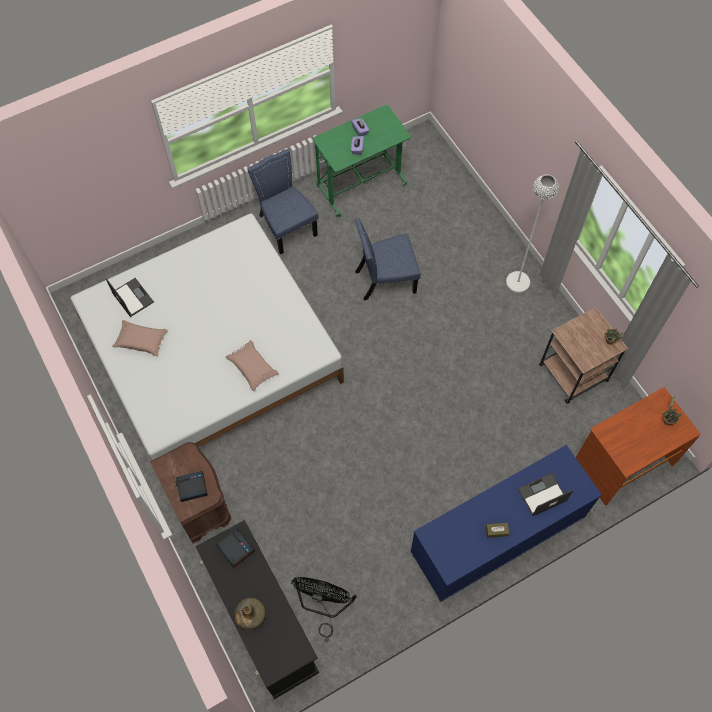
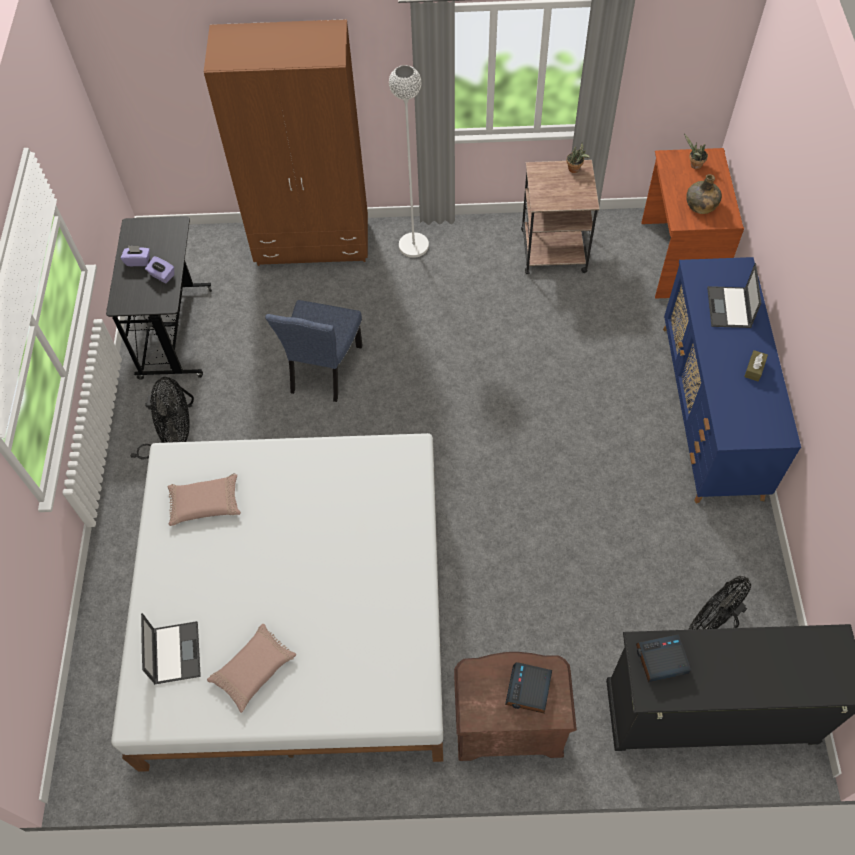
camera: 60 degrees left, 5 degrees down
(132, 297) = (176, 652): laptop -> laptop turned 90 degrees clockwise
(250, 615) = (764, 681): green bottle -> green bottle (700, 205)
(252, 367) = (384, 541): beige pillow -> beige pillow (204, 502)
(287, 227) = (173, 439): blue chair -> black fan
(361, 185) = (176, 333): green desk -> black desk
(479, 221) = (312, 243): none -> brown wardrobe

